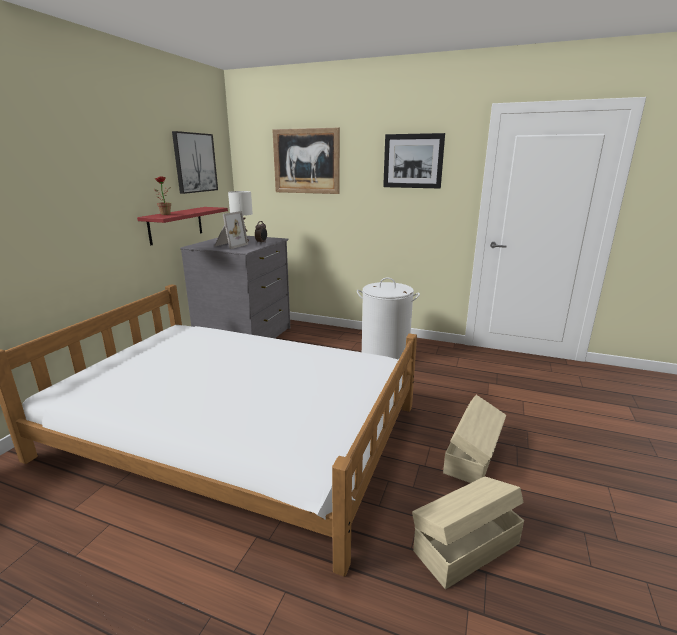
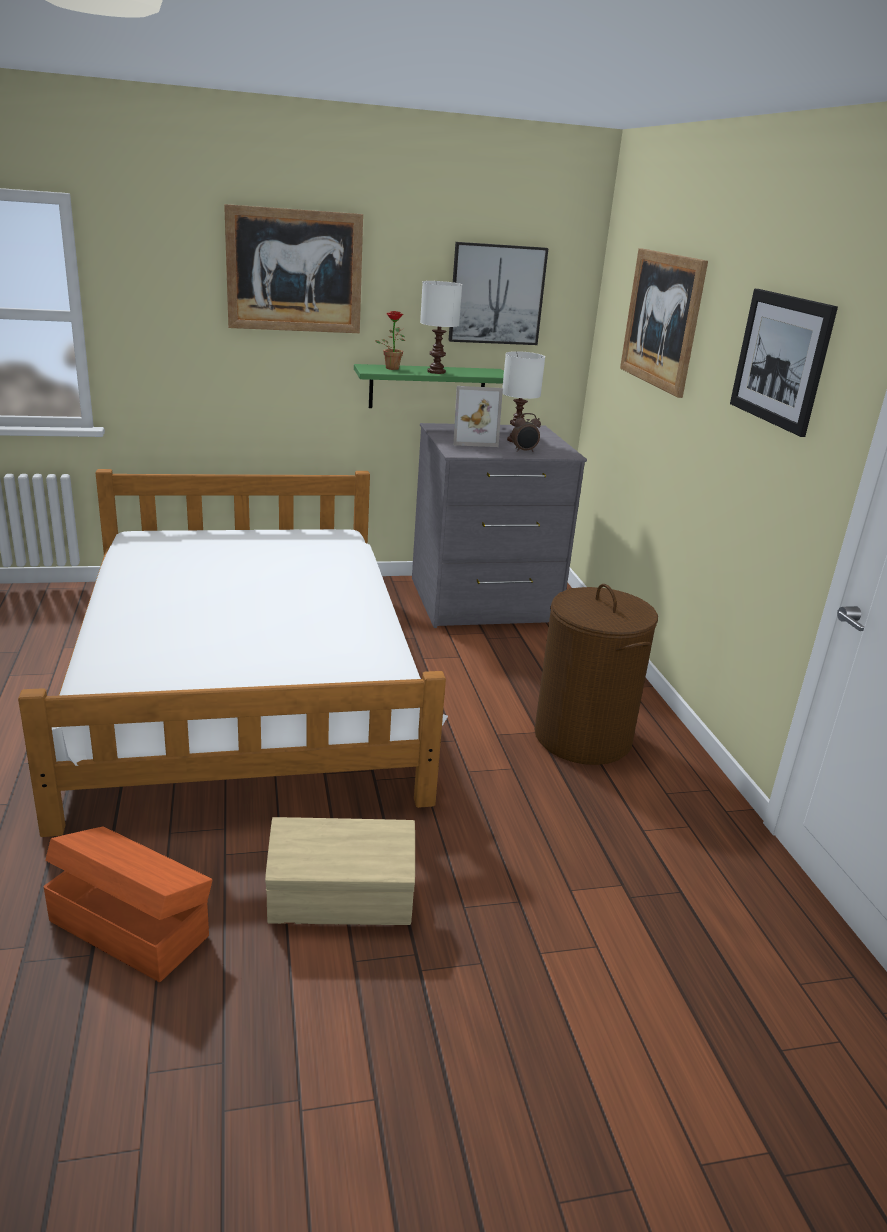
camera: 55 degrees right, 5 degrees up
(89, 154) = (294, 271): none -> picture
(176, 225) = (427, 387): red shelf -> green shelf
(191, 211) = (437, 372): none -> white table lamp
(385, 355) = (583, 737): white laundry basket -> brown laundry basket
(464, 546) = (129, 926): beige storage box -> orange storage box

